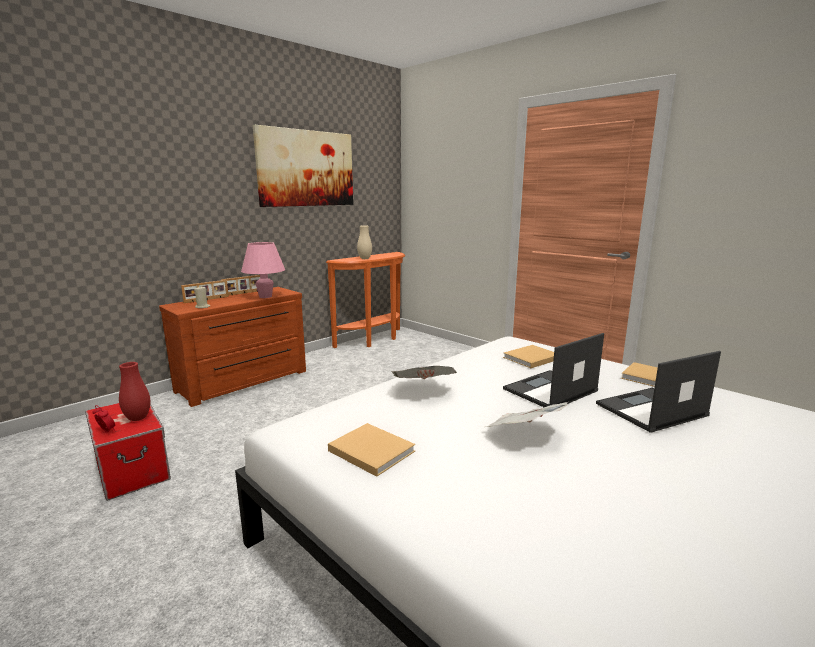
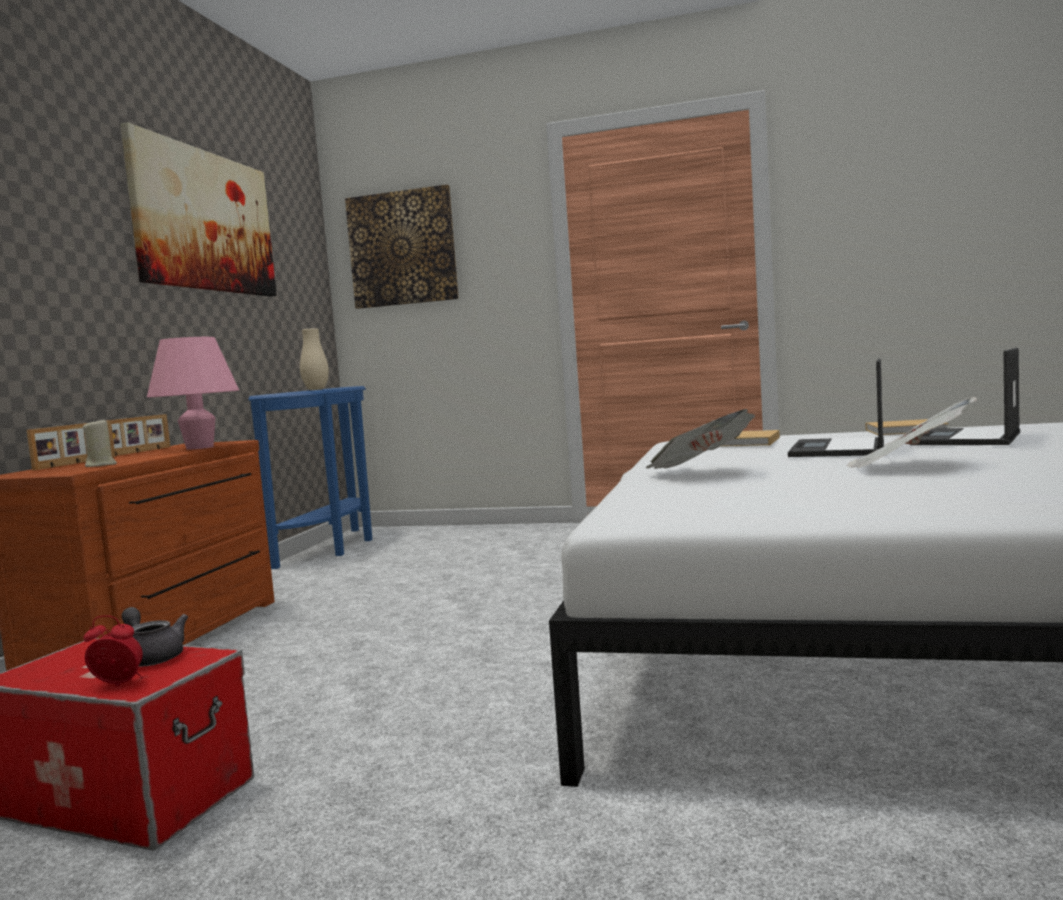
camera: 30 degrees left, 10 degrees down
(138, 418) = (151, 657): red vase -> grey teapot
(369, 450) = (789, 503): beige book -> none
(374, 340) = (336, 547): orange console table -> blue console table
(435, 175) = (402, 248): none -> picture

